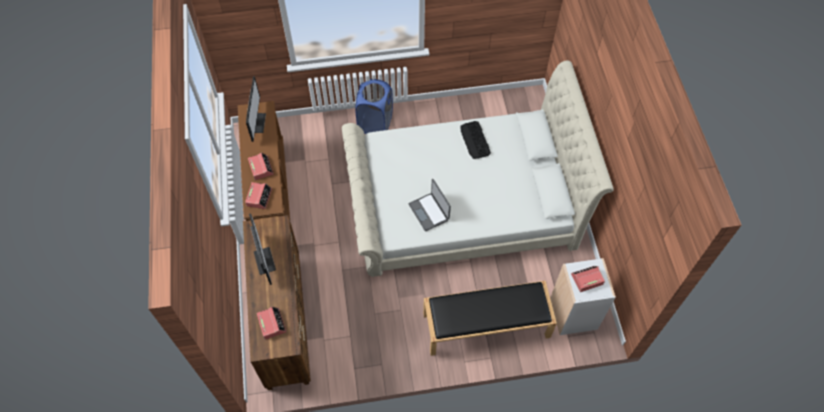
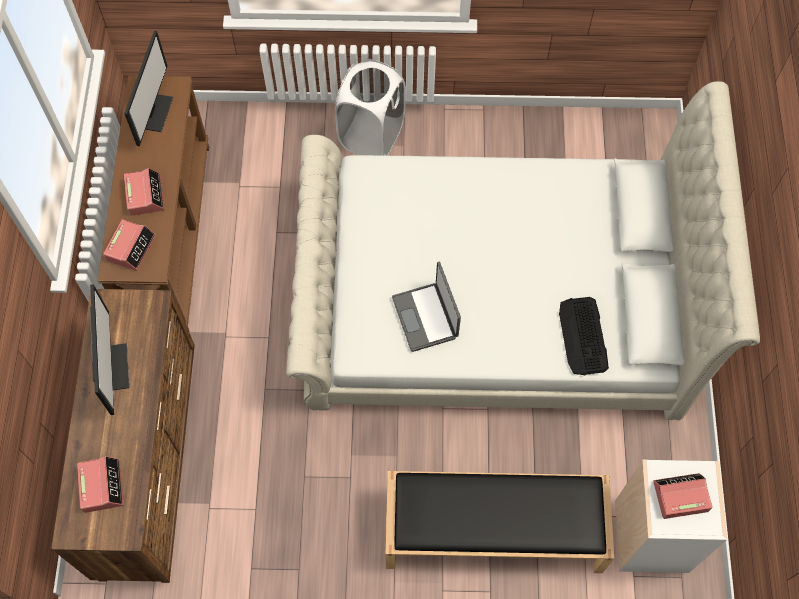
camera: 10 degrees right, 5 degrees up
(375, 123) = (372, 135): blue laundry basket -> white laundry basket
(475, 140) = (532, 198): keyboard -> keyboard (583, 336)

